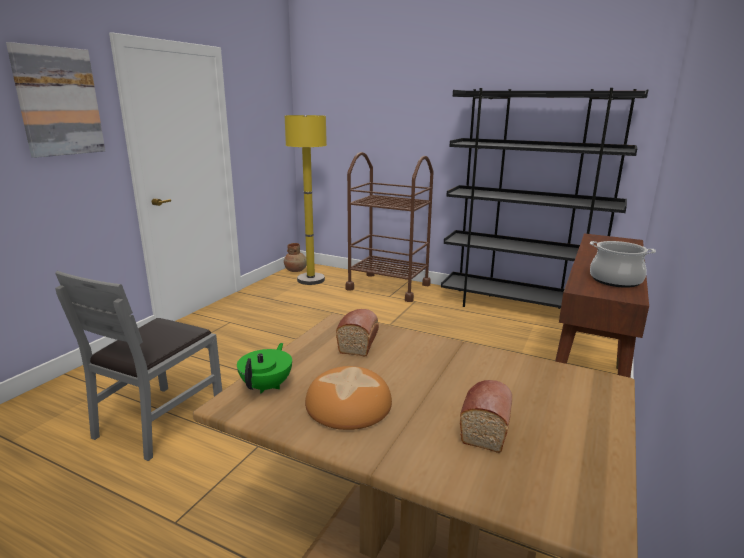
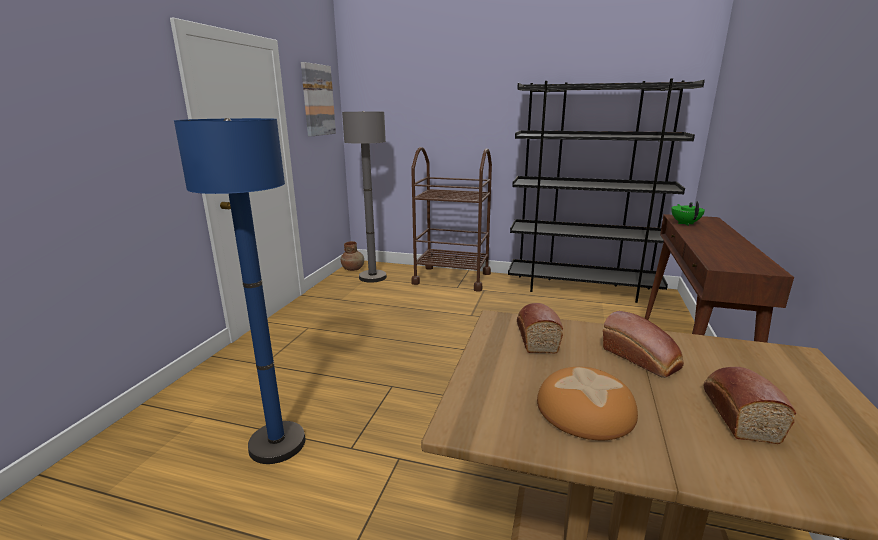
camera: 10 degrees left, 0 degrees up
(58, 102) = (121, 94): picture -> picture (317, 100)
(159, 420) = (277, 444): grey chair -> blue floor lamp
(267, 386) = (482, 399): green teapot -> green teapot (685, 223)
(311, 280) = (372, 277): yellow floor lamp -> grey floor lamp
(441, 370) = (642, 359): none -> bread
(615, 280) = (739, 255): cooking pot -> none

